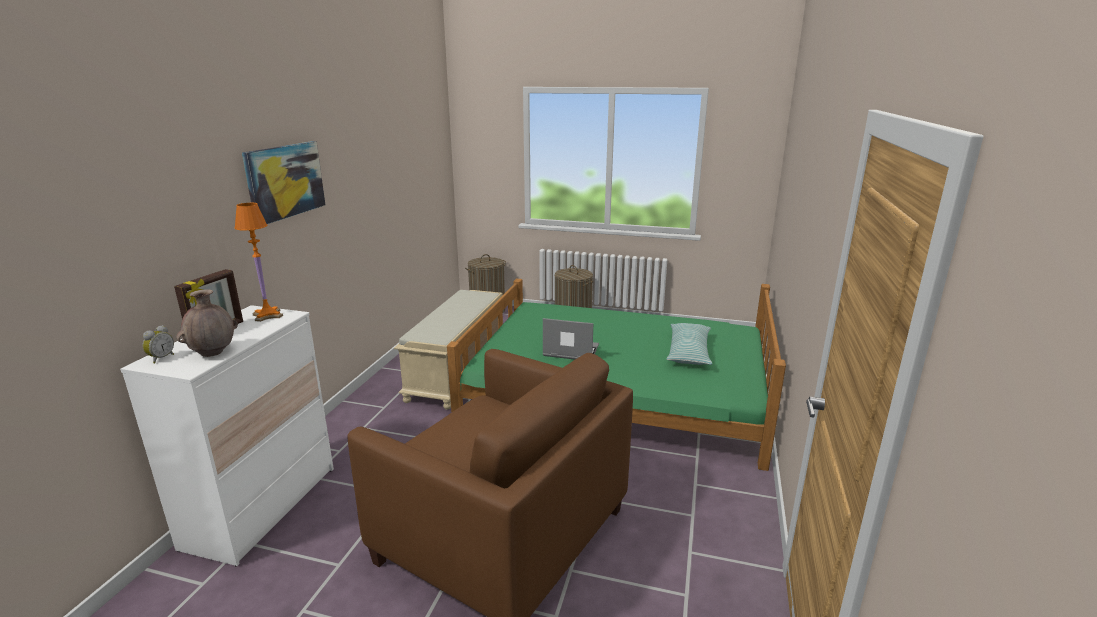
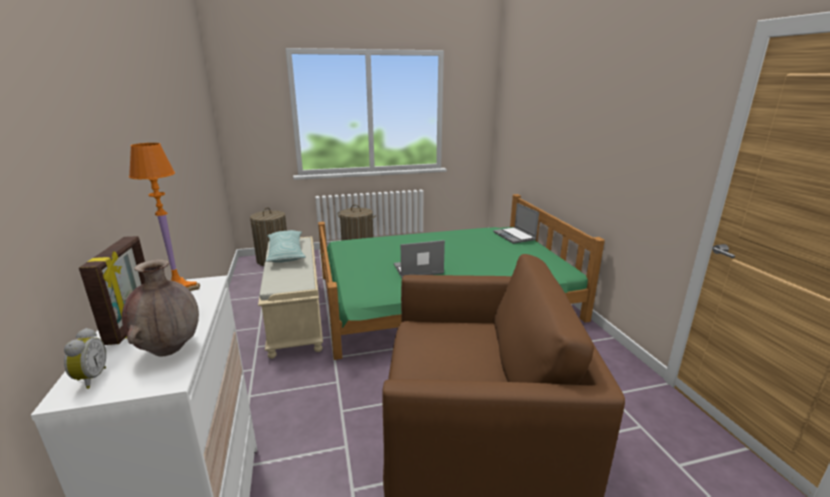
camera: 30 degrees left, 0 degrees up
(285, 181) = (127, 127): picture -> none
(689, 352) = (499, 251): pillow -> pillow (286, 253)
(735, 339) = (515, 236): none -> laptop

